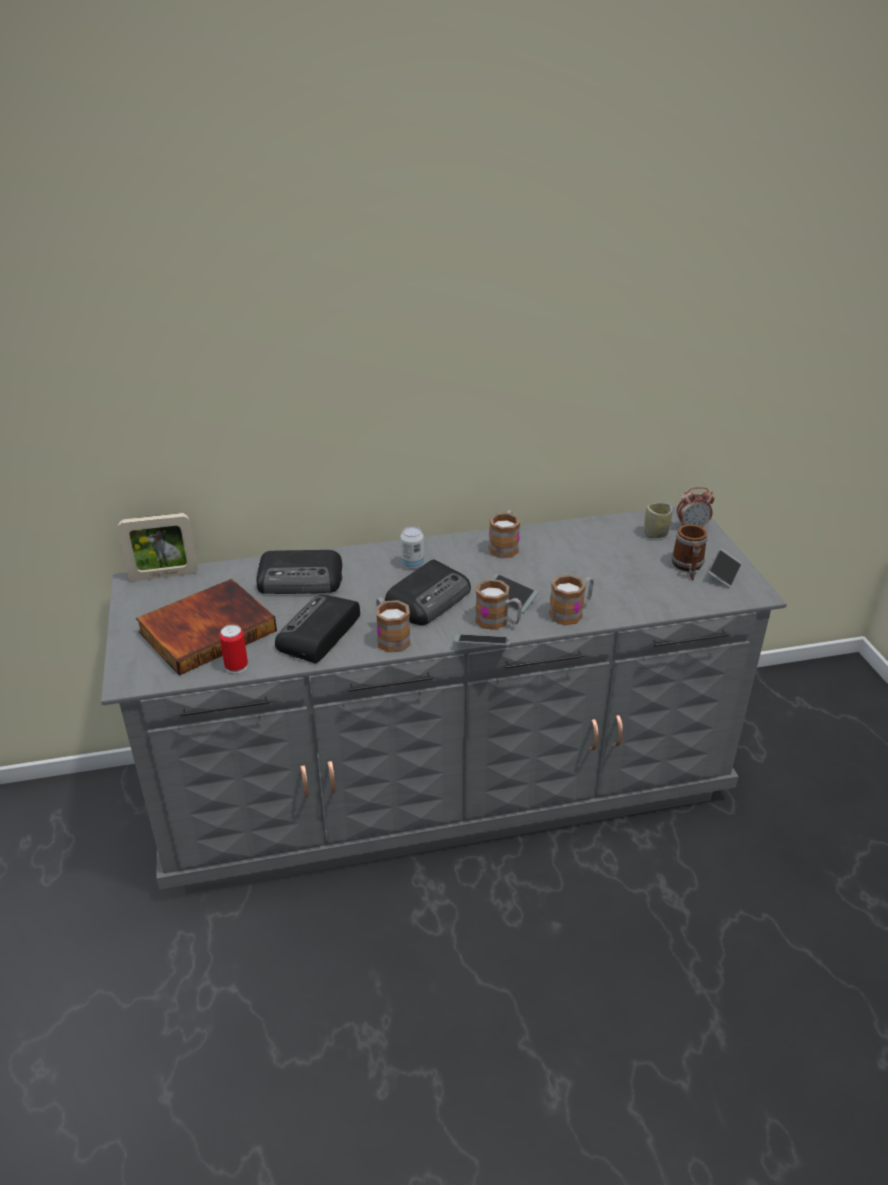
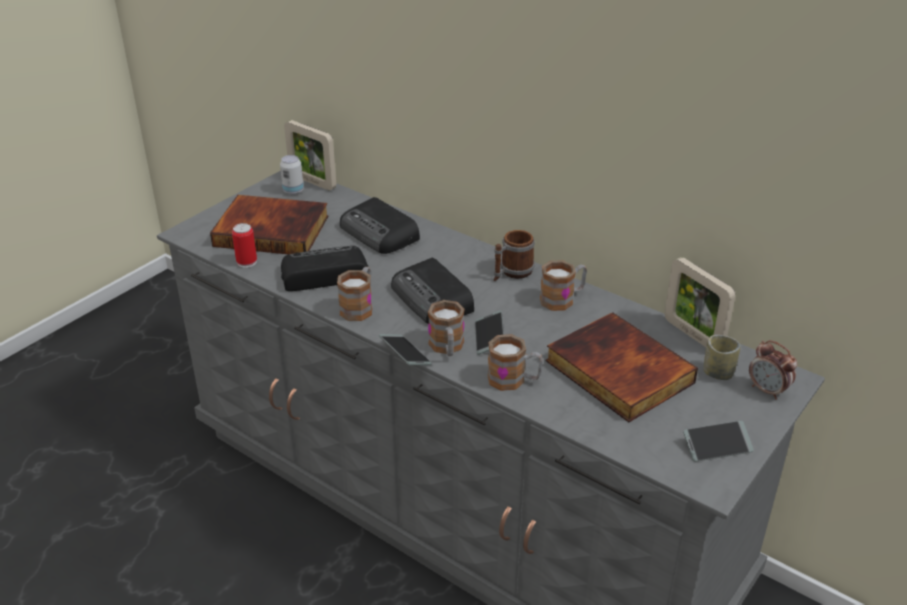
camera: 50 degrees right, 0 degrees up
(412, 564) = (468, 269): can -> can (293, 191)
(429, 599) = (433, 299): radio -> radio turned 60 degrees clockwise
(607, 521) = (693, 335): none -> picture frame
(611, 568) = (616, 372): none -> book
(688, 567) = (690, 418): mug -> mug (512, 273)

